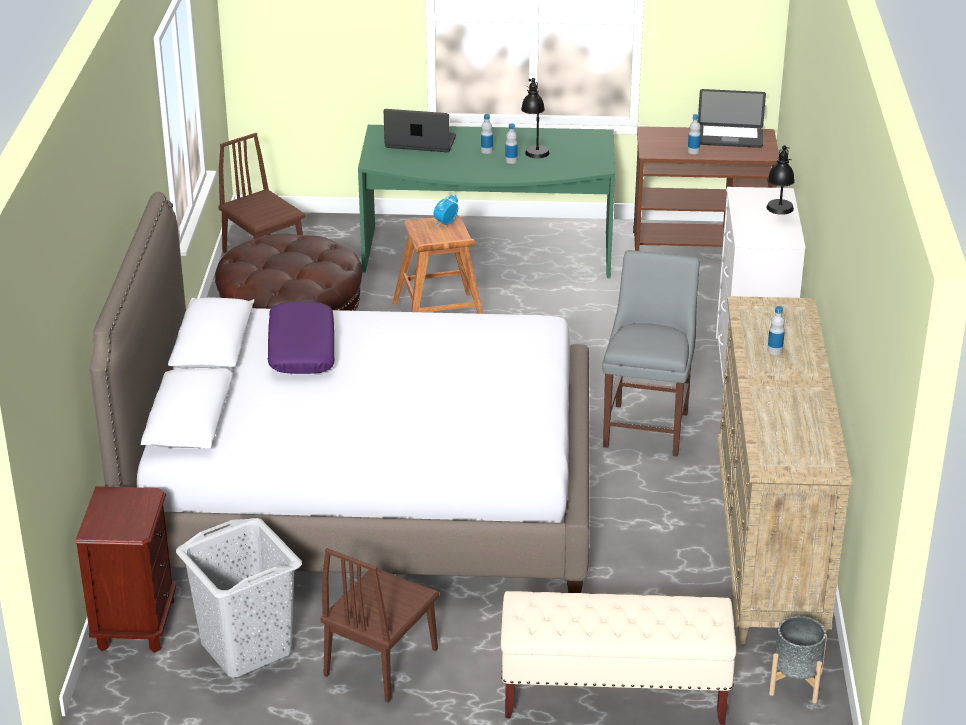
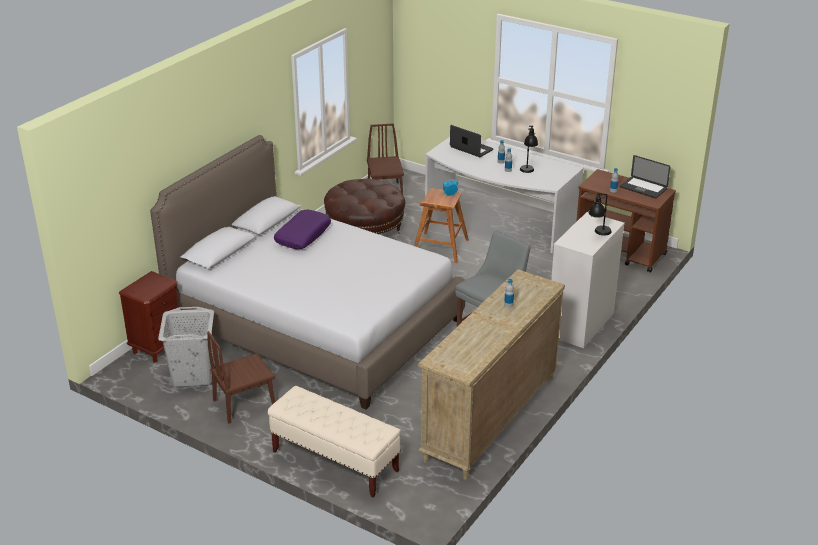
camera: 30 degrees right, 0 degrees up
(487, 255) = (498, 222): green desk -> white desk
(796, 683) = (431, 492): grey planter -> none

